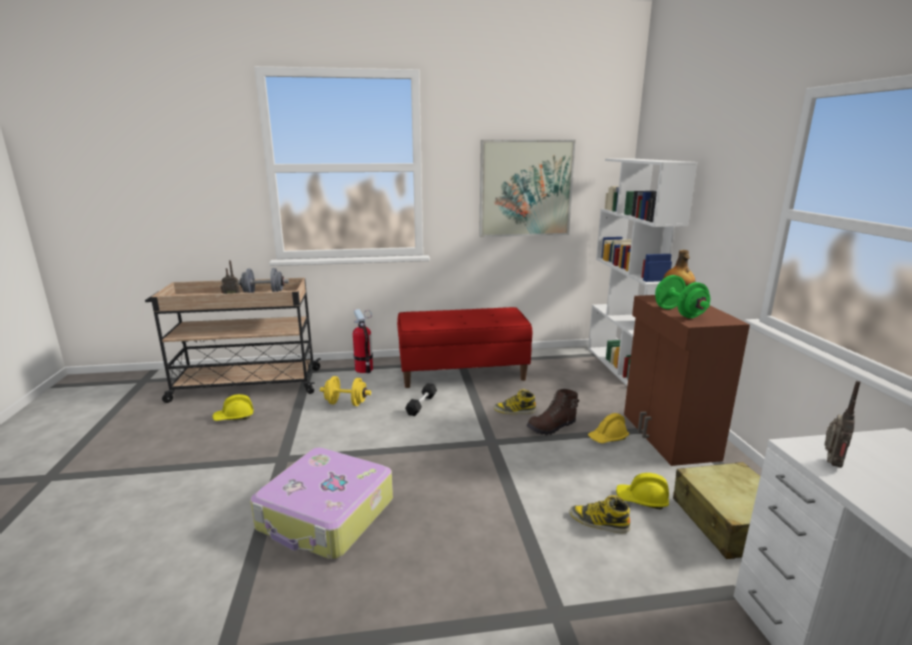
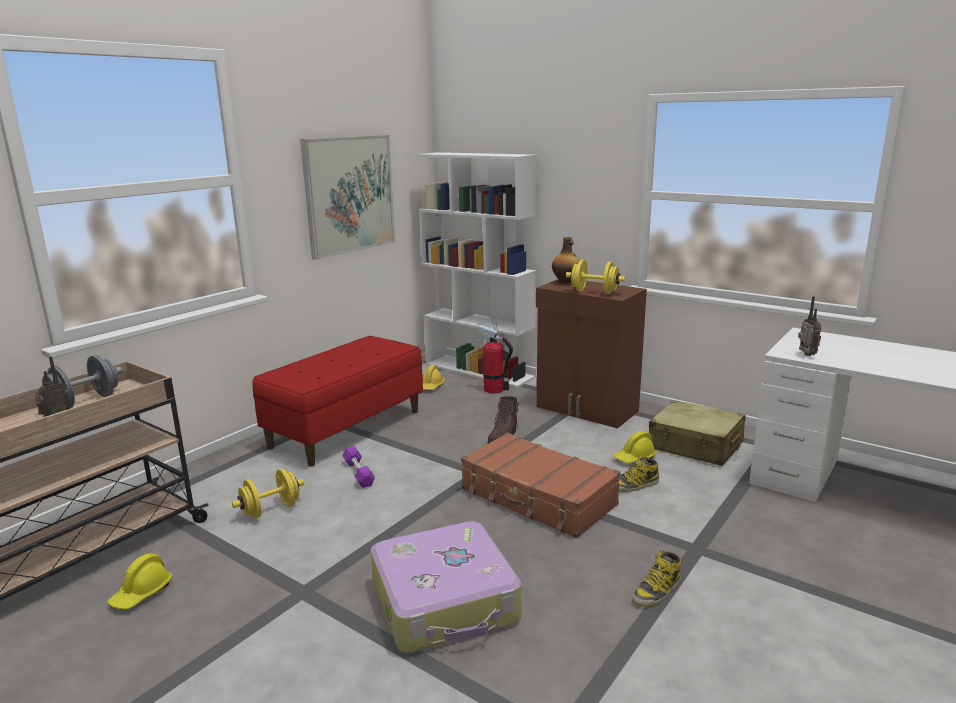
camera: 45 degrees left, 0 degrees up
(364, 369) = (223, 469): fire extinguisher -> fire extinguisher (494, 389)
(421, 404) = (358, 473): black dumbbell -> purple dumbbell
(500, 484) = (538, 498): none -> brown suitcase
(514, 410) = (453, 440): boot -> boot (657, 591)
(608, 438) = (553, 428): yellow hard hat -> yellow hard hat (431, 386)
(679, 313) = (594, 292): green dumbbell -> yellow dumbbell

